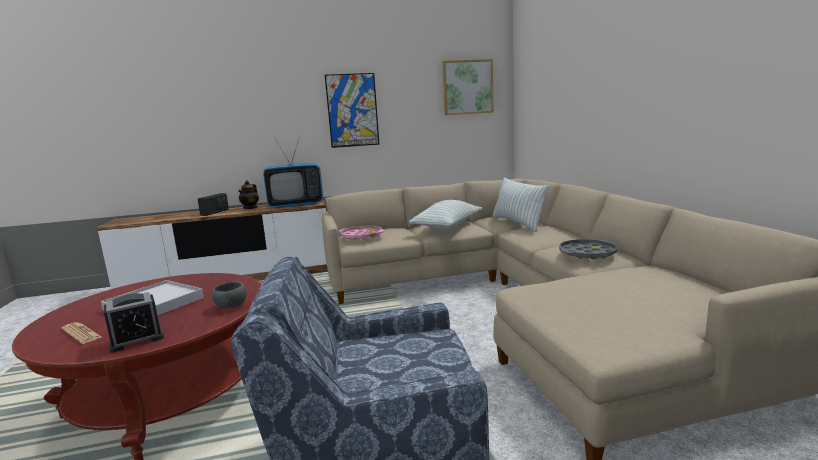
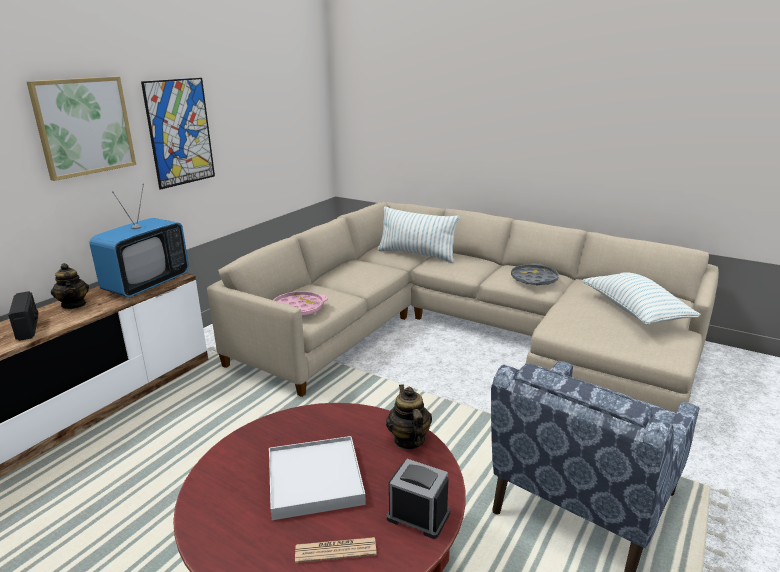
camera: 45 degrees left, 10 degrees up
(137, 339) = (418, 516): alarm clock -> alarm clock turned 75 degrees counterclockwise
(230, 306) = (408, 440): grey bowl -> teapot
(447, 226) = (360, 272): pillow -> pillow (634, 311)
(467, 87) = (294, 93): picture -> picture (84, 126)

